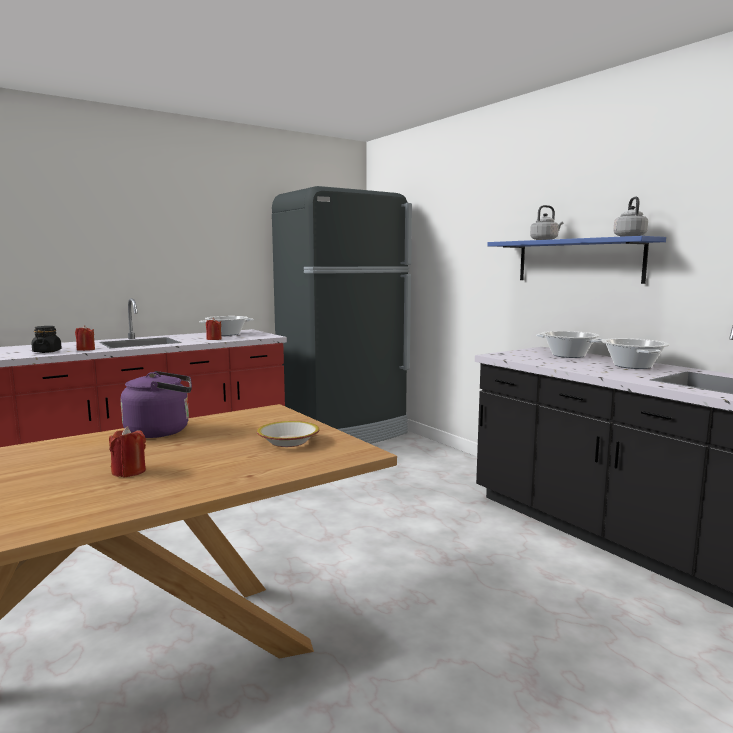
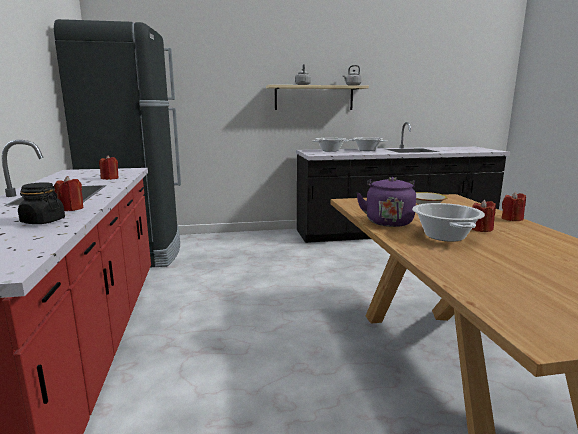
camera: 65 degrees left, 5 degrees up
(202, 490) = (511, 219): none -> red candle
(227, 334) = (82, 175): cooking pot -> cooking pot (445, 236)
(578, 261) = (314, 98): blue shelf -> beige shelf

